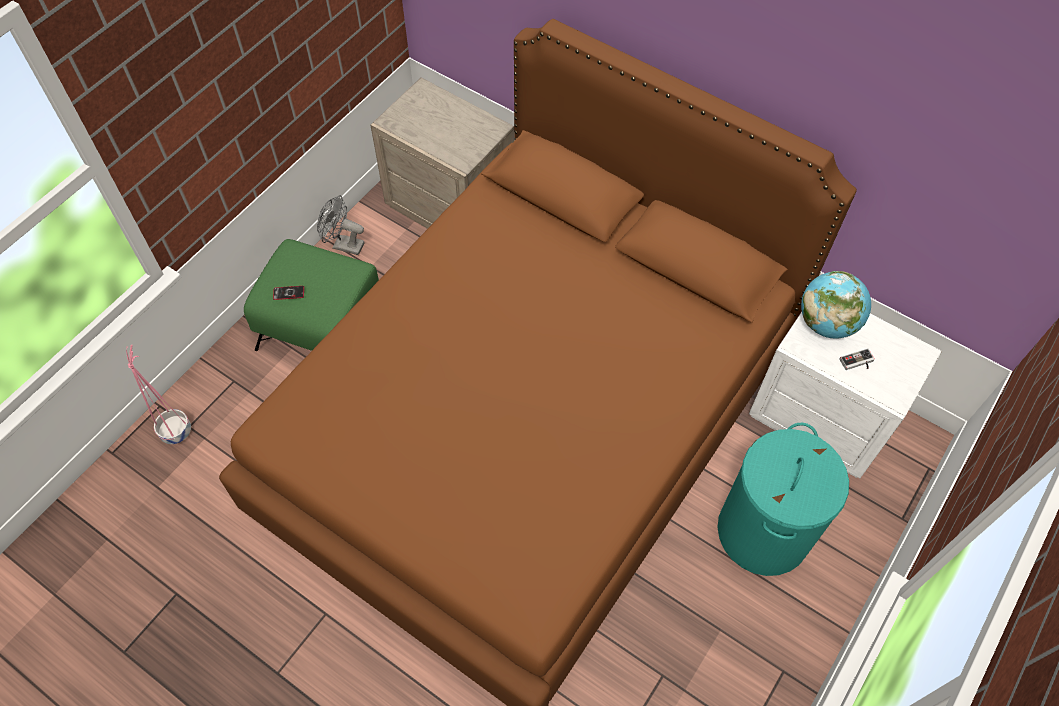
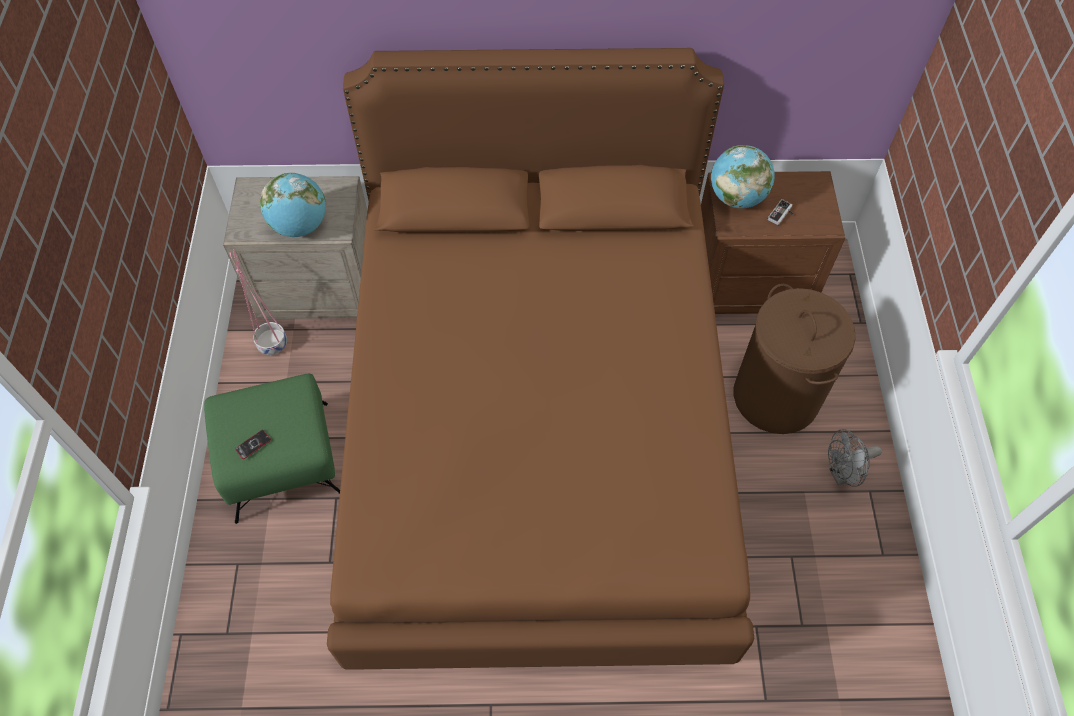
camera: 35 degrees left, 0 degrees up
(176, 430) = (217, 645): pink planter -> pink planter (272, 343)
(343, 245) = (244, 378): grey fan -> grey fan (842, 475)
(437, 141) = (300, 225): none -> globe
(763, 531) = (775, 396): turquoise laundry basket -> brown laundry basket
(821, 417) = (749, 282): white nightstand -> brown nightstand

